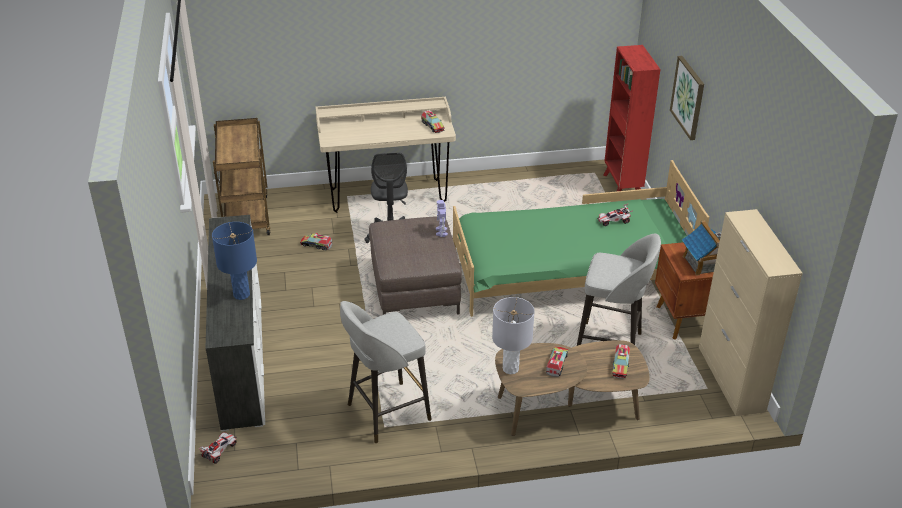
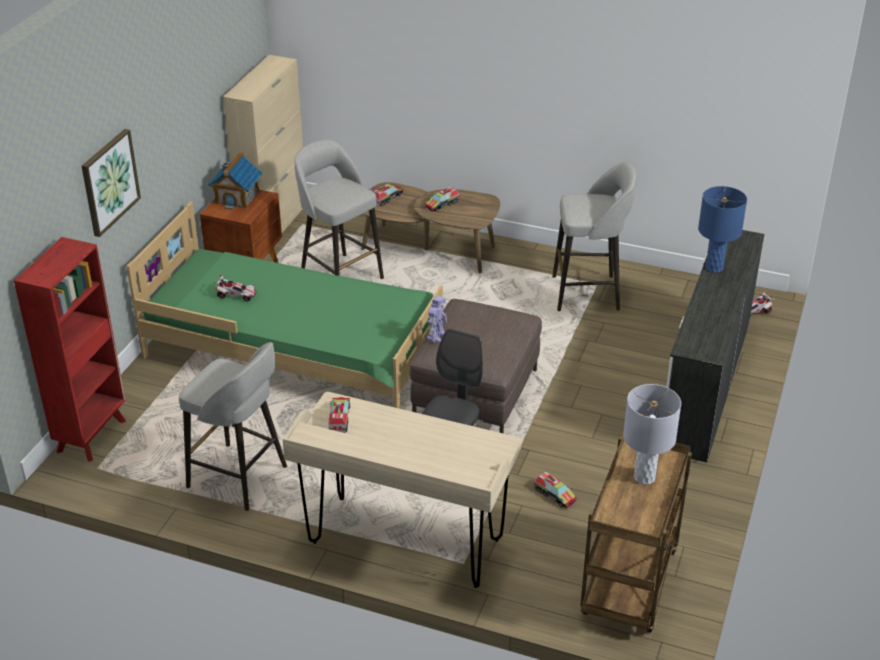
camera: 150 degrees left, 0 degrees up
(510, 368) = (483, 213): grey table lamp -> grey table lamp (644, 477)
(511, 193) = (239, 478): none -> grey stool

